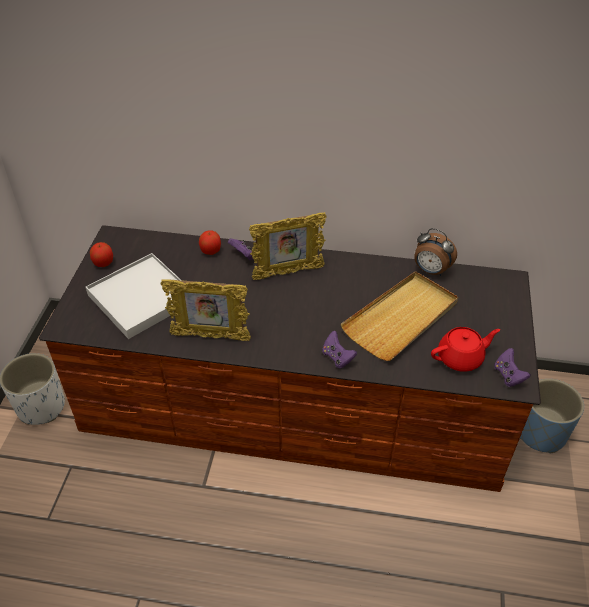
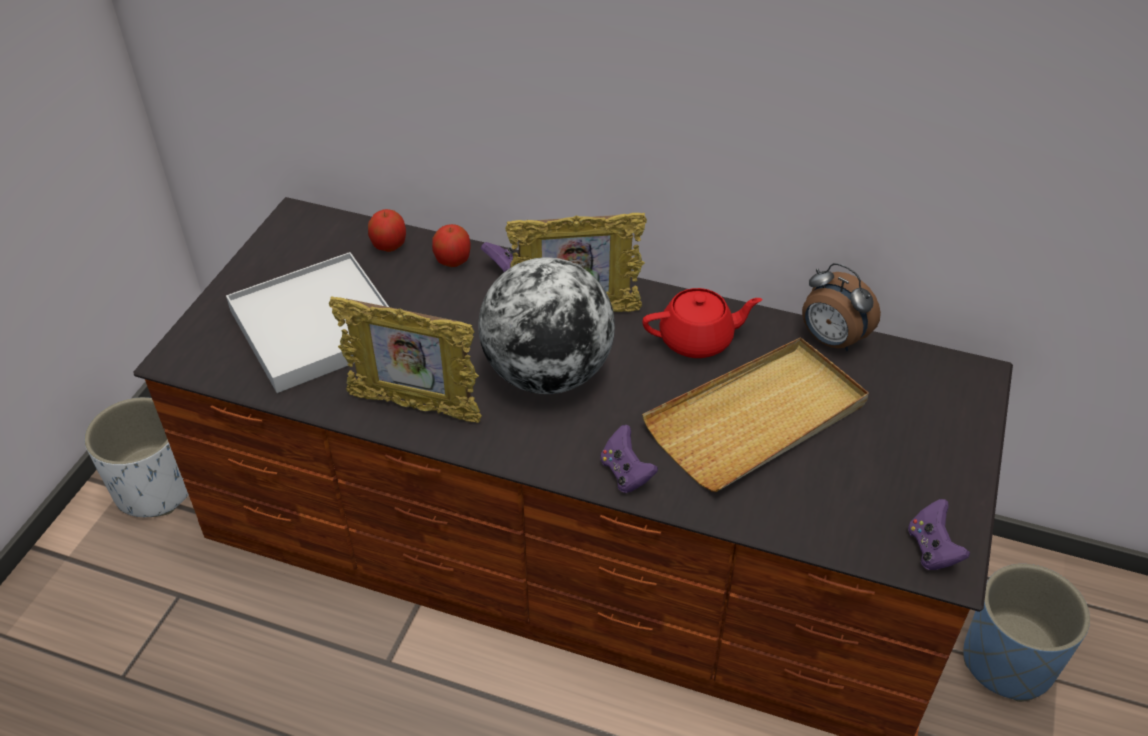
camera: 10 degrees right, 0 degrees up
(104, 263) = (270, 261): apple -> apple (389, 246)
(280, 308) = (547, 374): none -> globe
(461, 358) = (850, 505): red teapot -> red teapot (697, 340)

